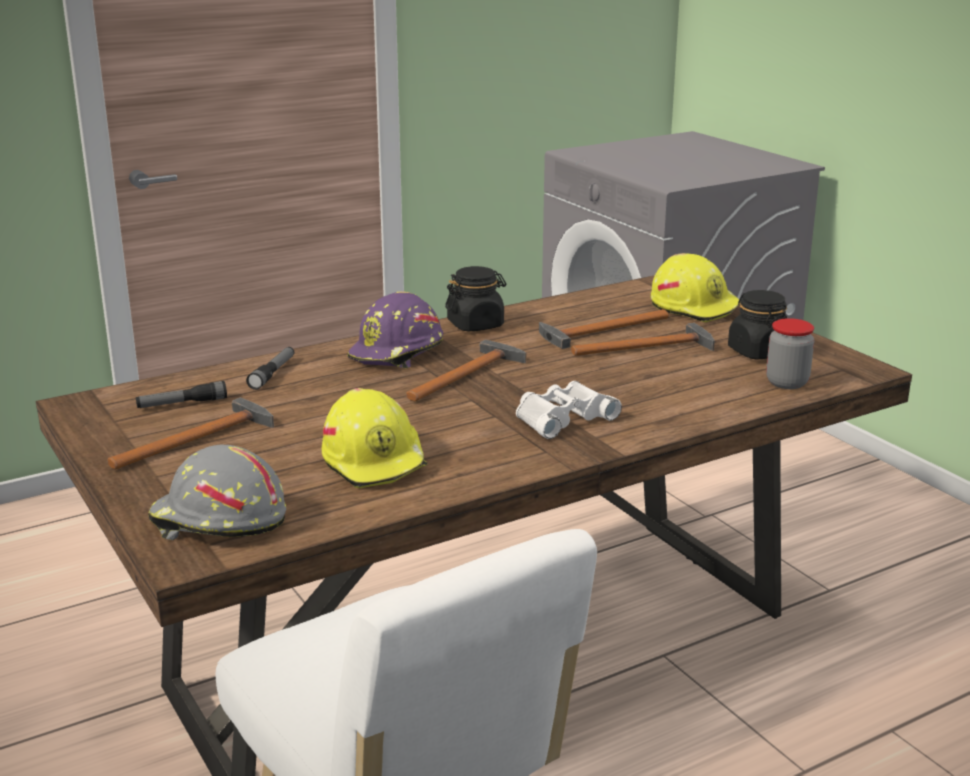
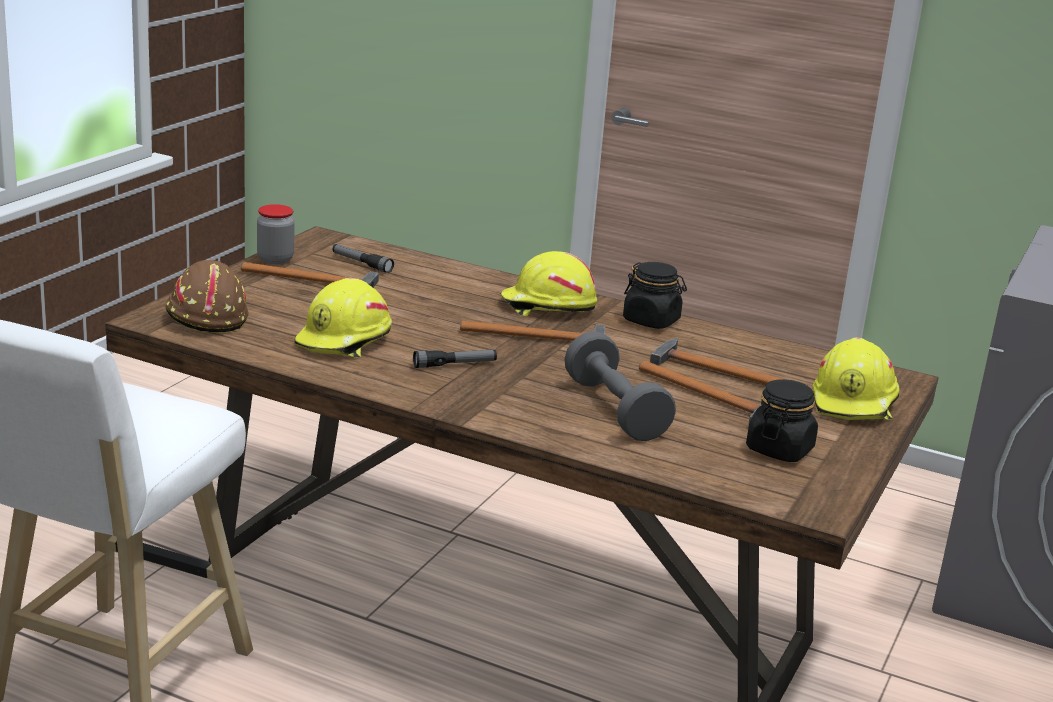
camera: 55 degrees right, 0 degrees up
(218, 521) = (205, 316): grey hard hat -> brown hard hat
(273, 374) = (448, 276): flashlight -> flashlight (455, 365)
(398, 353) = (547, 306): purple hard hat -> yellow hard hat
(562, 417) = (503, 389): white binoculars -> none
(642, 386) = (615, 409): none -> grey dumbbell
(787, 383) = (719, 473): jar -> jar (275, 259)

